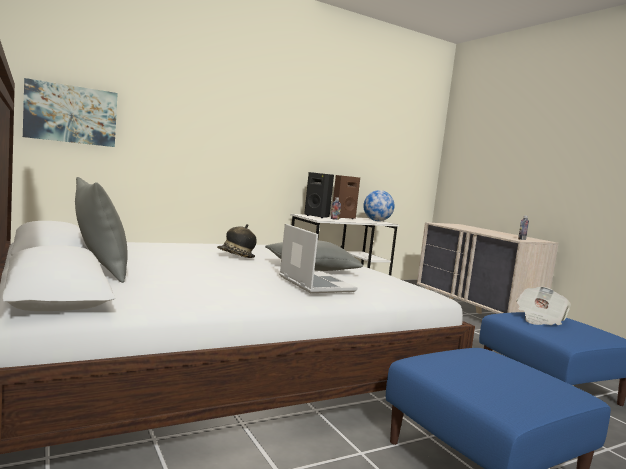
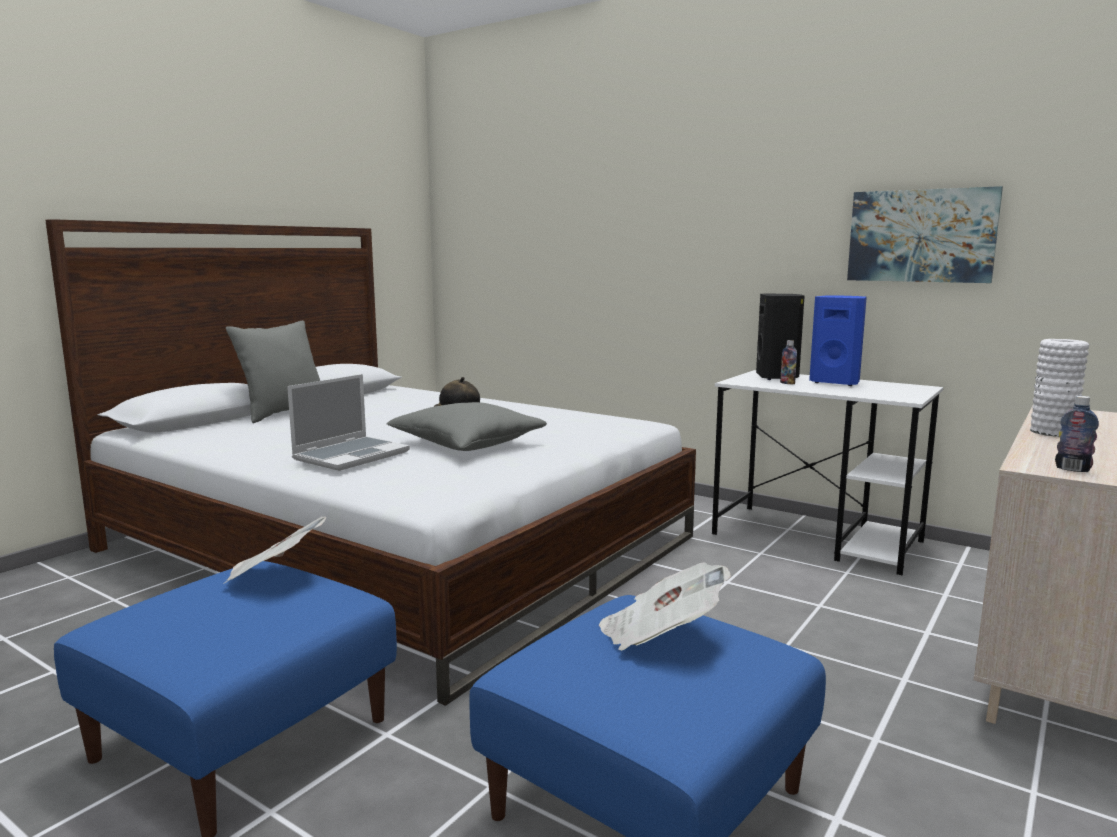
camera: 65 degrees right, 5 degrees up
(71, 114) = (481, 245): picture -> picture (921, 236)
(342, 218) = (836, 382): brown speaker -> blue speaker
(377, 221) = (904, 393): globe -> none
(443, 357) = (275, 575): none -> newspaper
(471, 230) = (1052, 432): none -> white vase

